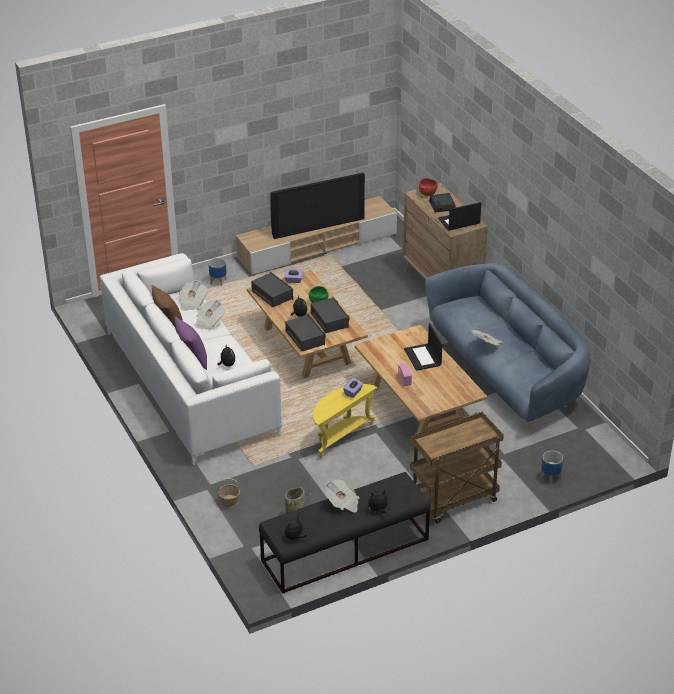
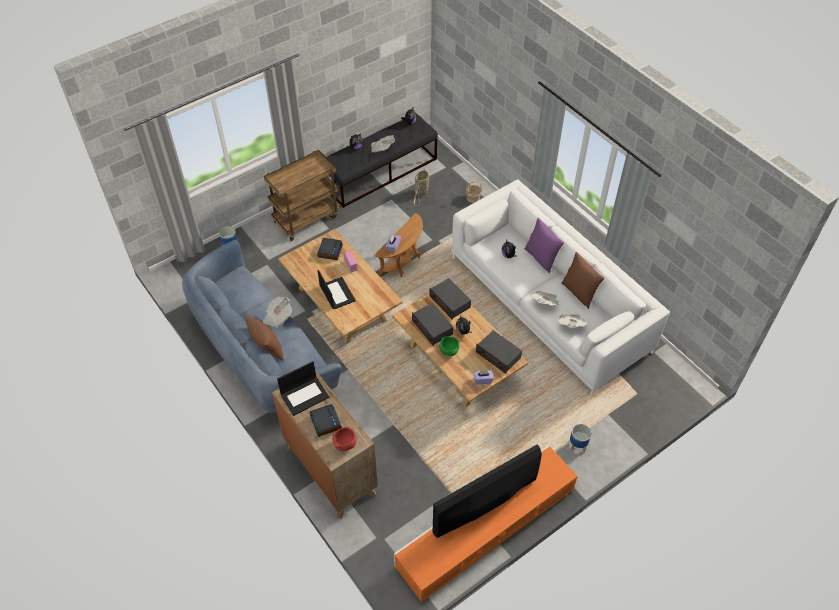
camera: 170 degrees right, 15 degrees up
(317, 246) = (486, 528): beige tv stand -> orange tv stand
(340, 437) = (403, 263): yellow side table -> brown side table
(427, 396) = (330, 251): none -> alarm clock
(497, 320) = (267, 349): none -> brown pillow

